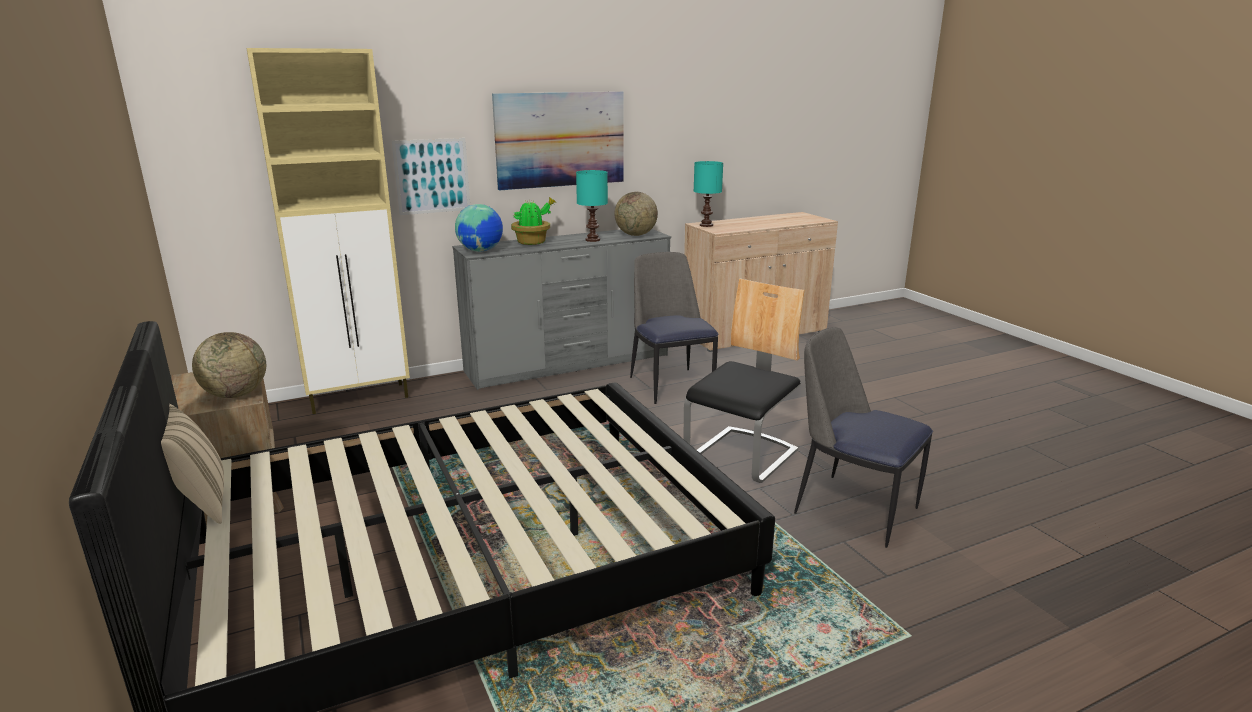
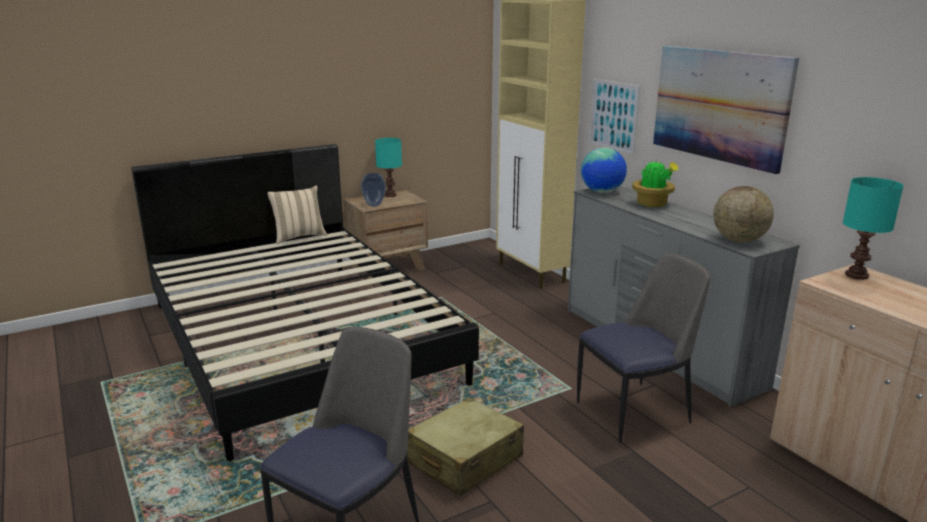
camera: 85 degrees right, 0 degrees up
(236, 394) = (374, 205): globe -> vase
(592, 240) = (688, 224): turquoise table lamp -> turquoise table lamp (390, 195)
(742, 455) = (464, 460): chair -> beige suitcase

